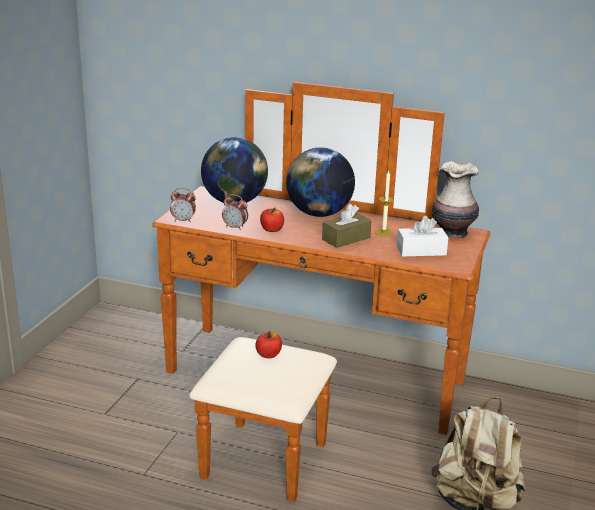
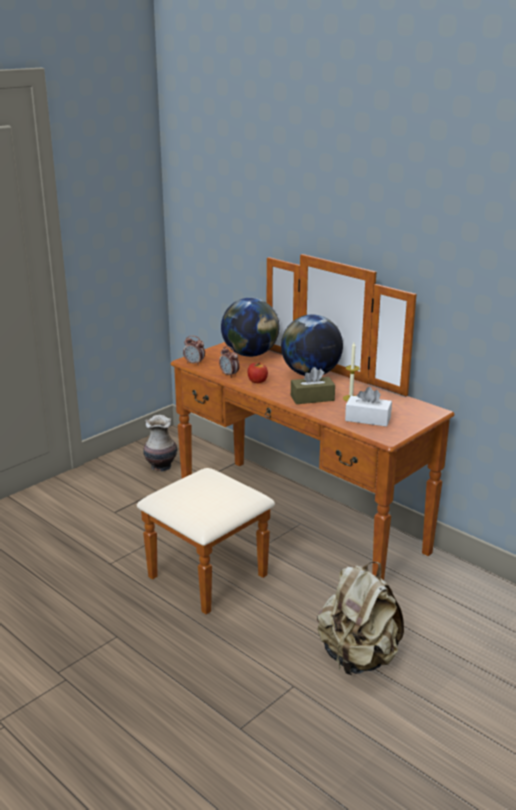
camera: 25 degrees right, 0 degrees up
(268, 355) = (214, 485): apple -> none
(452, 233) = (414, 408): vase -> vase (160, 466)

